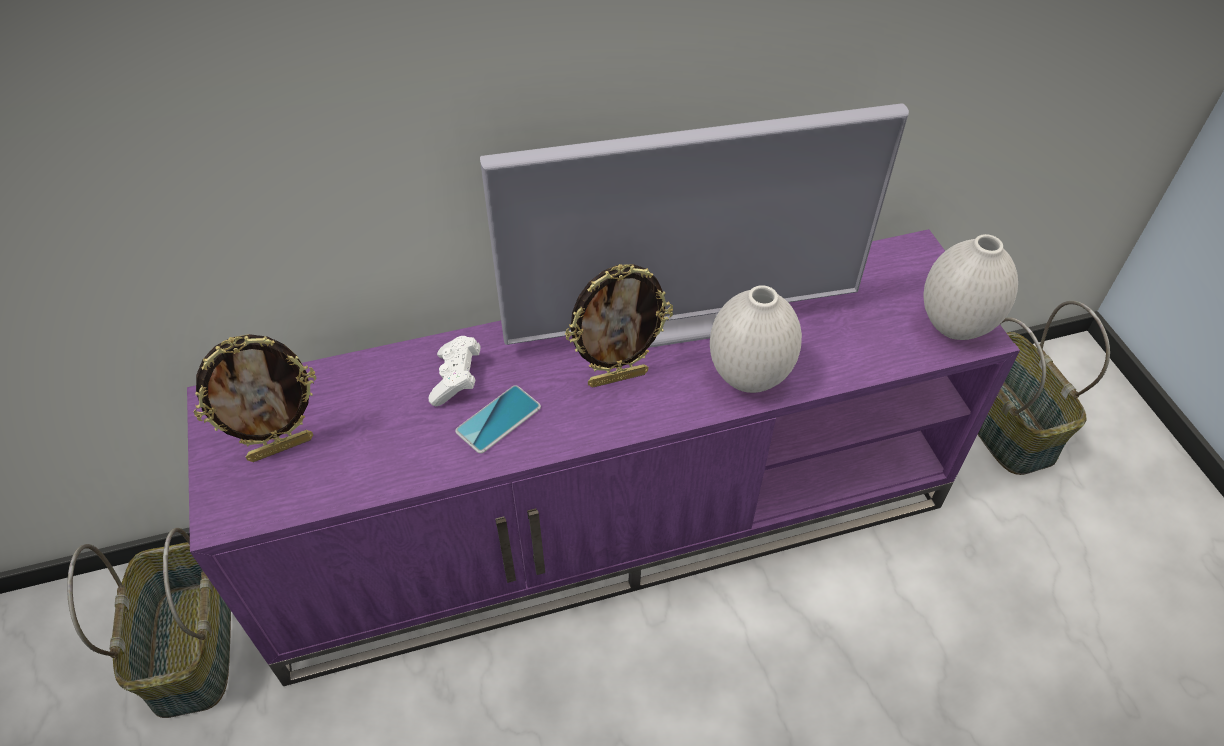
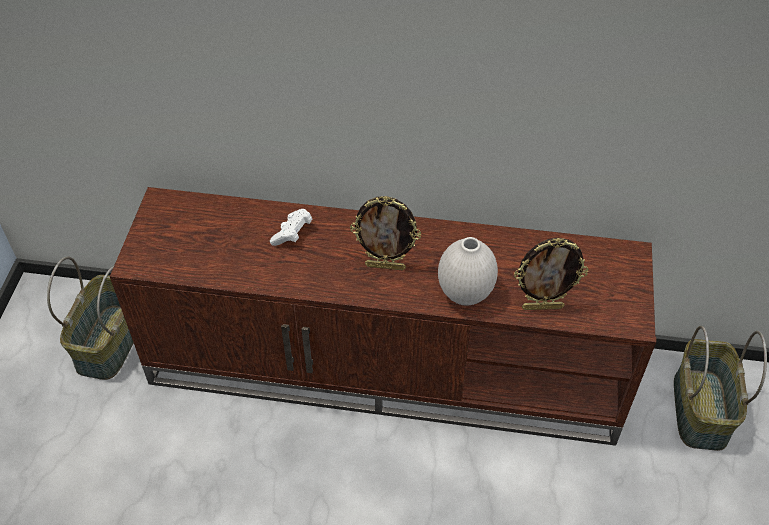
camera: 25 degrees right, 0 degrees up
(281, 447) = (180, 238): picture frame -> picture frame (542, 307)
(498, 419) = (303, 265): phone -> none
(613, 520) = (387, 366): purple tv stand -> brown tv stand
(680, 318) = (445, 244): television -> none
(954, 325) = (622, 311): white vase -> none

